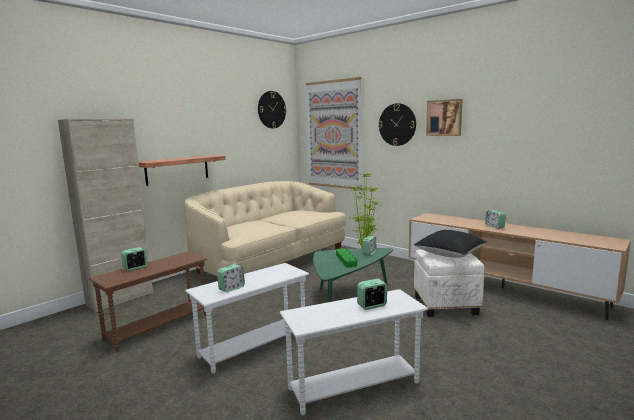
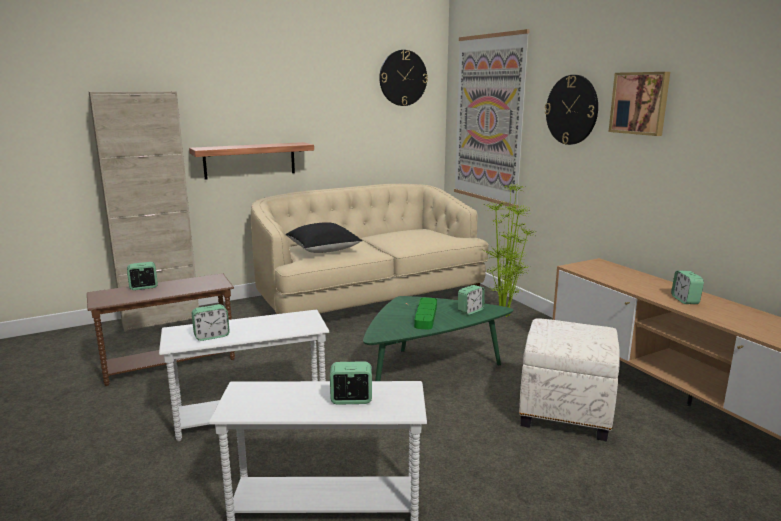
camera: 20 degrees right, 5 degrees up
(449, 254) = (575, 335): black pillow -> black pillow (323, 250)

